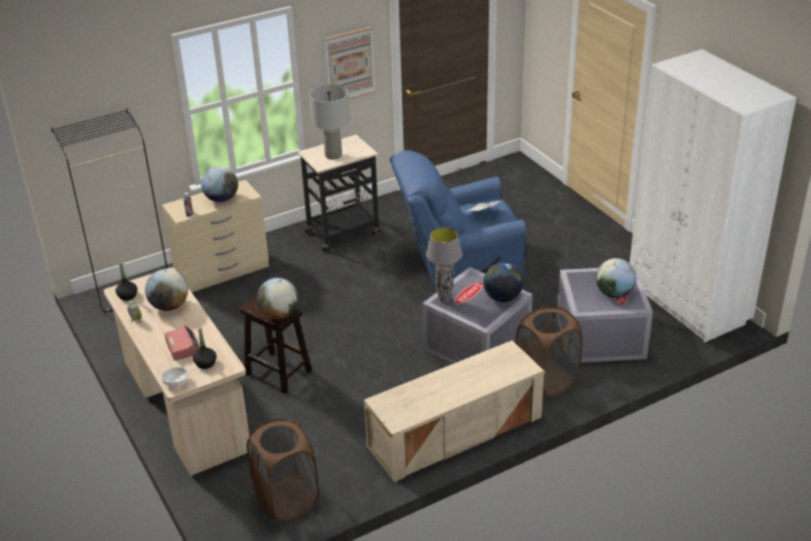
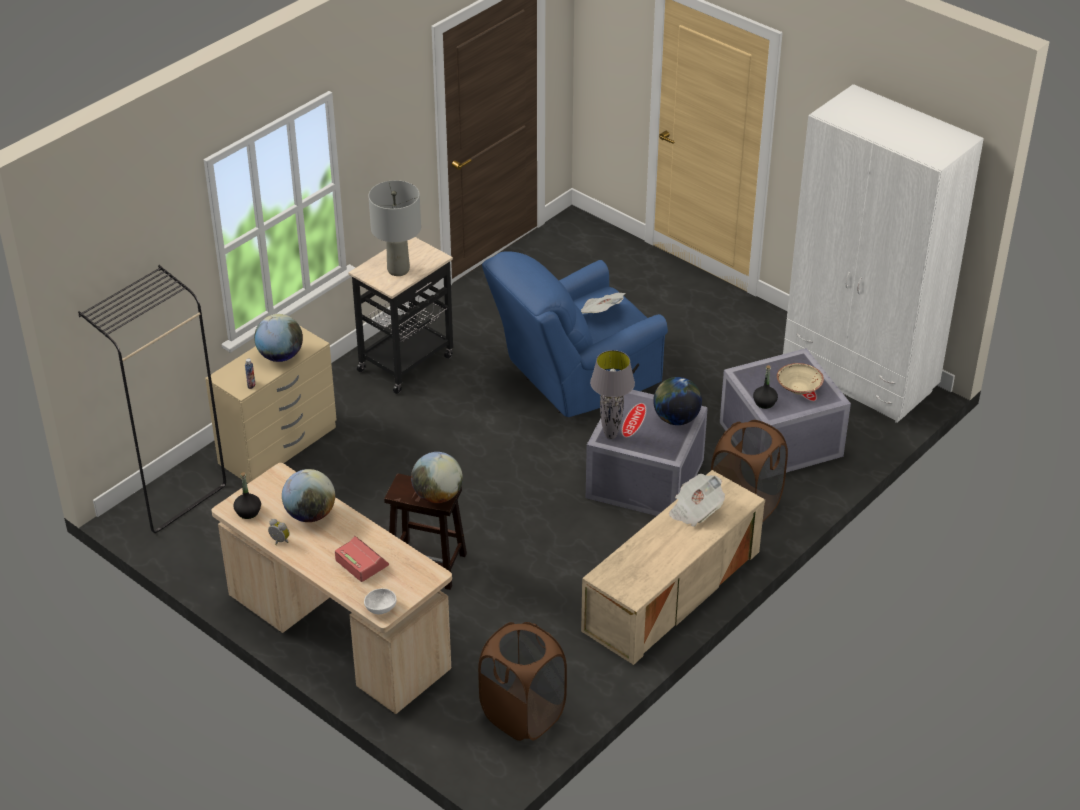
camera: 20 degrees left, 5 degrees up
(205, 363) = (401, 577): black bottle -> black bottle (764, 403)
(349, 65) = (392, 147): picture -> none
(482, 367) = (695, 510): none -> newspaper
(614, 294) = (798, 388): globe -> beige bowl

